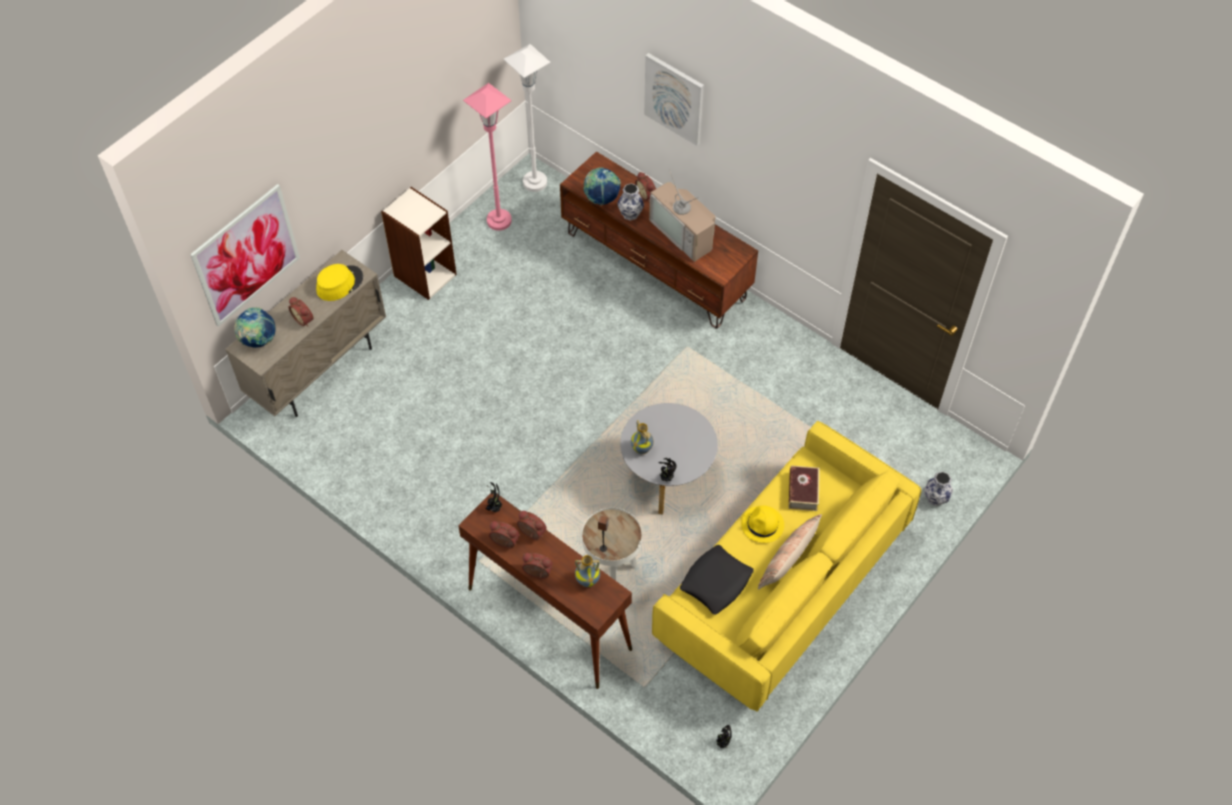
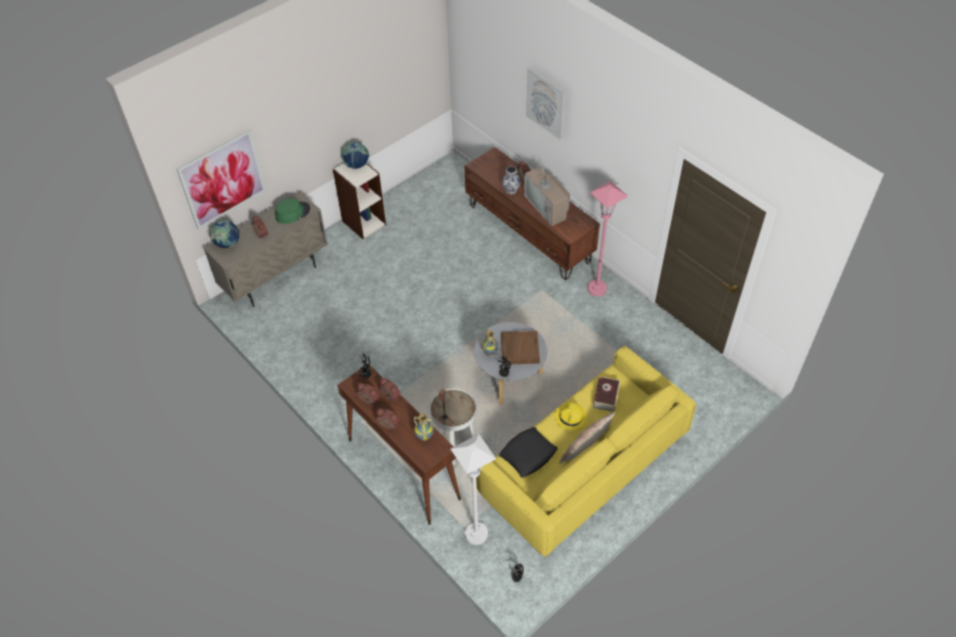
camera: 10 degrees right, 5 degrees down
(339, 283) = (292, 213): yellow hat -> green hat
(499, 220) = (423, 192): pink floor lamp -> pink floor lamp (597, 288)
(534, 182) = (453, 170): white floor lamp -> white floor lamp (476, 534)
(601, 198) = (492, 178): globe -> globe (356, 165)
(680, 439) = (519, 348): none -> brown tray
(935, 499) = (711, 418): vase -> none

